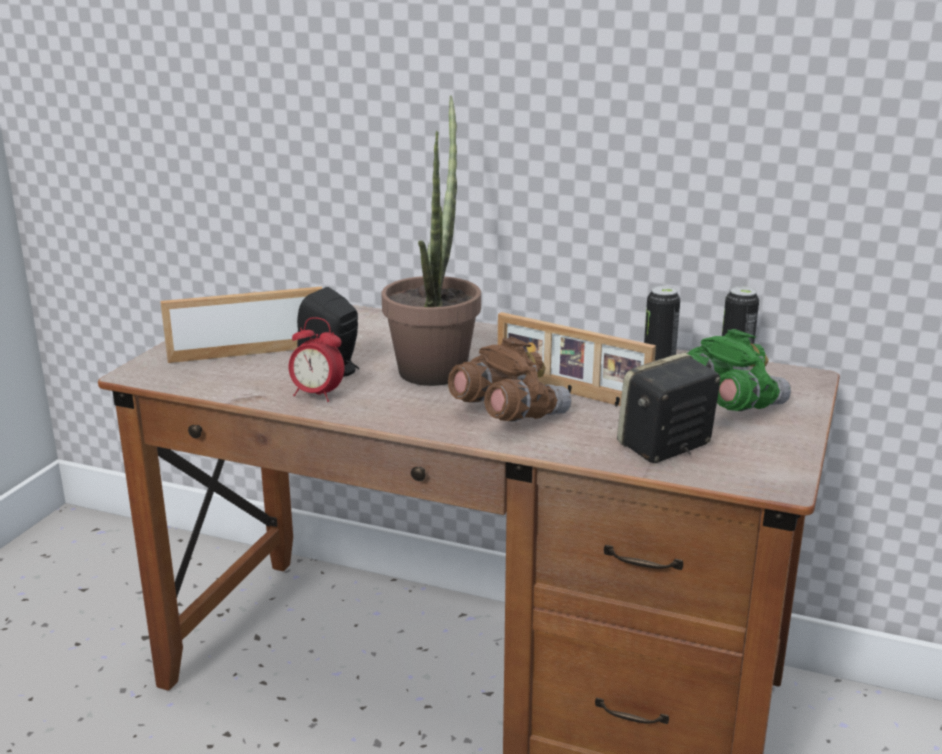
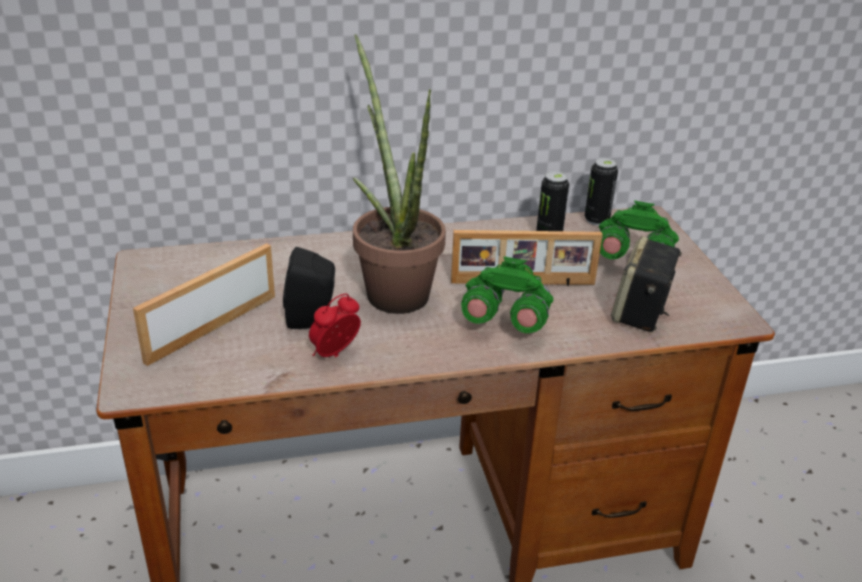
camera: 35 degrees left, 10 degrees up
(317, 395) = (335, 354): alarm clock -> alarm clock turned 150 degrees clockwise
(507, 414) = (505, 321): brown binoculars -> green binoculars

